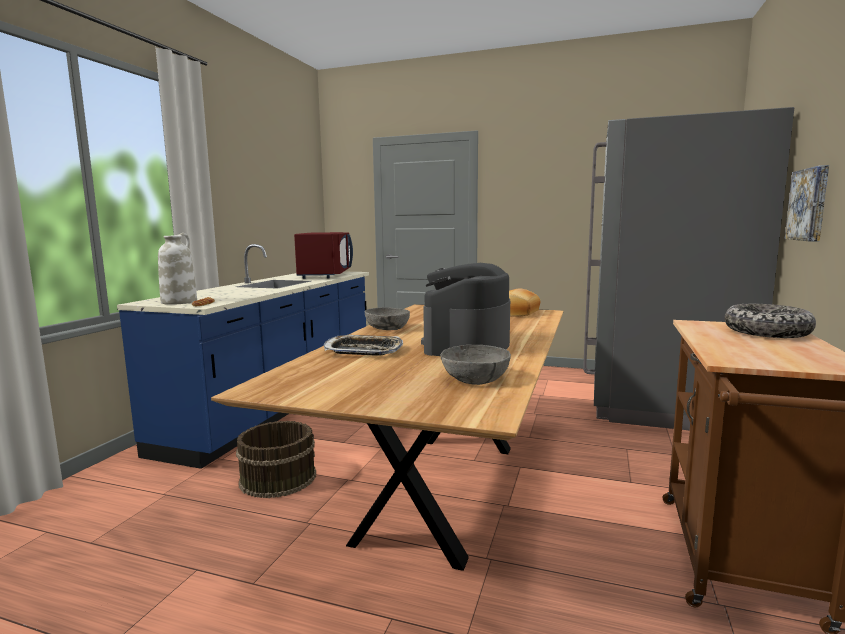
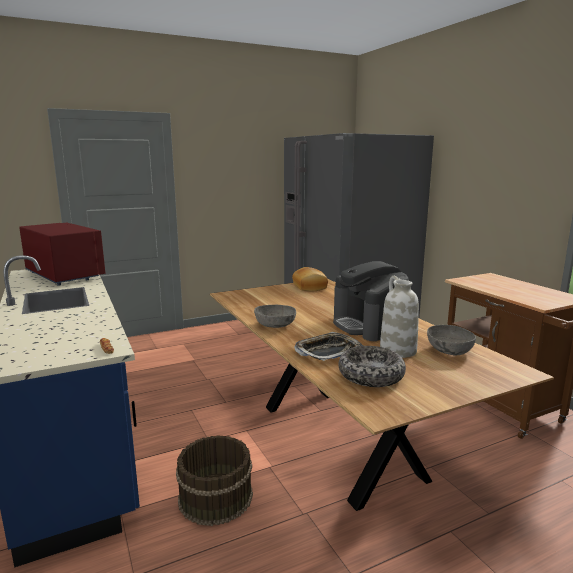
camera: 45 degrees left, 5 degrees up
(179, 302) = (54, 353): white vase -> white vase (397, 350)
(766, 332) = (499, 281): bowl -> bowl (371, 375)
(810, 204) = (458, 198): picture -> none

